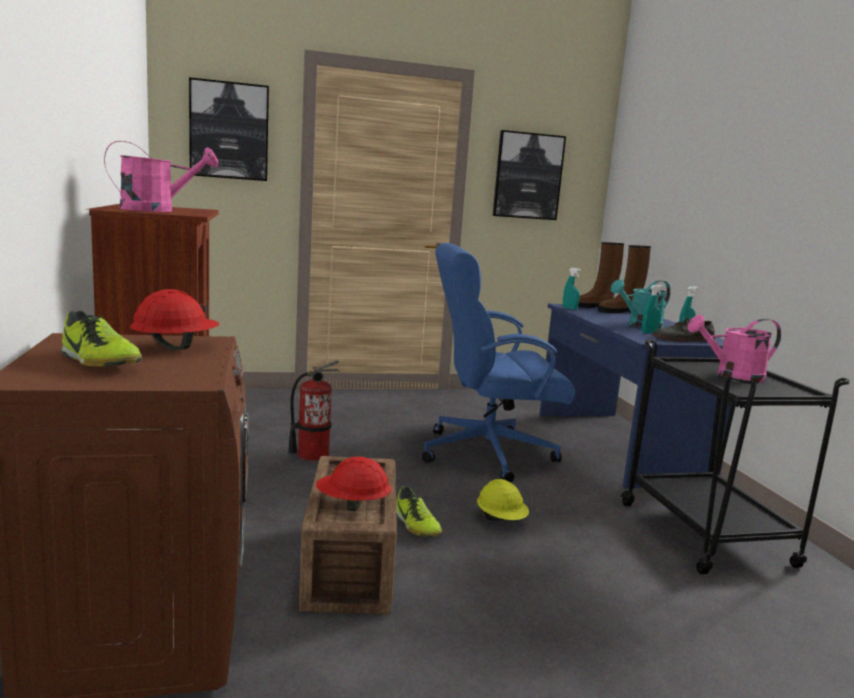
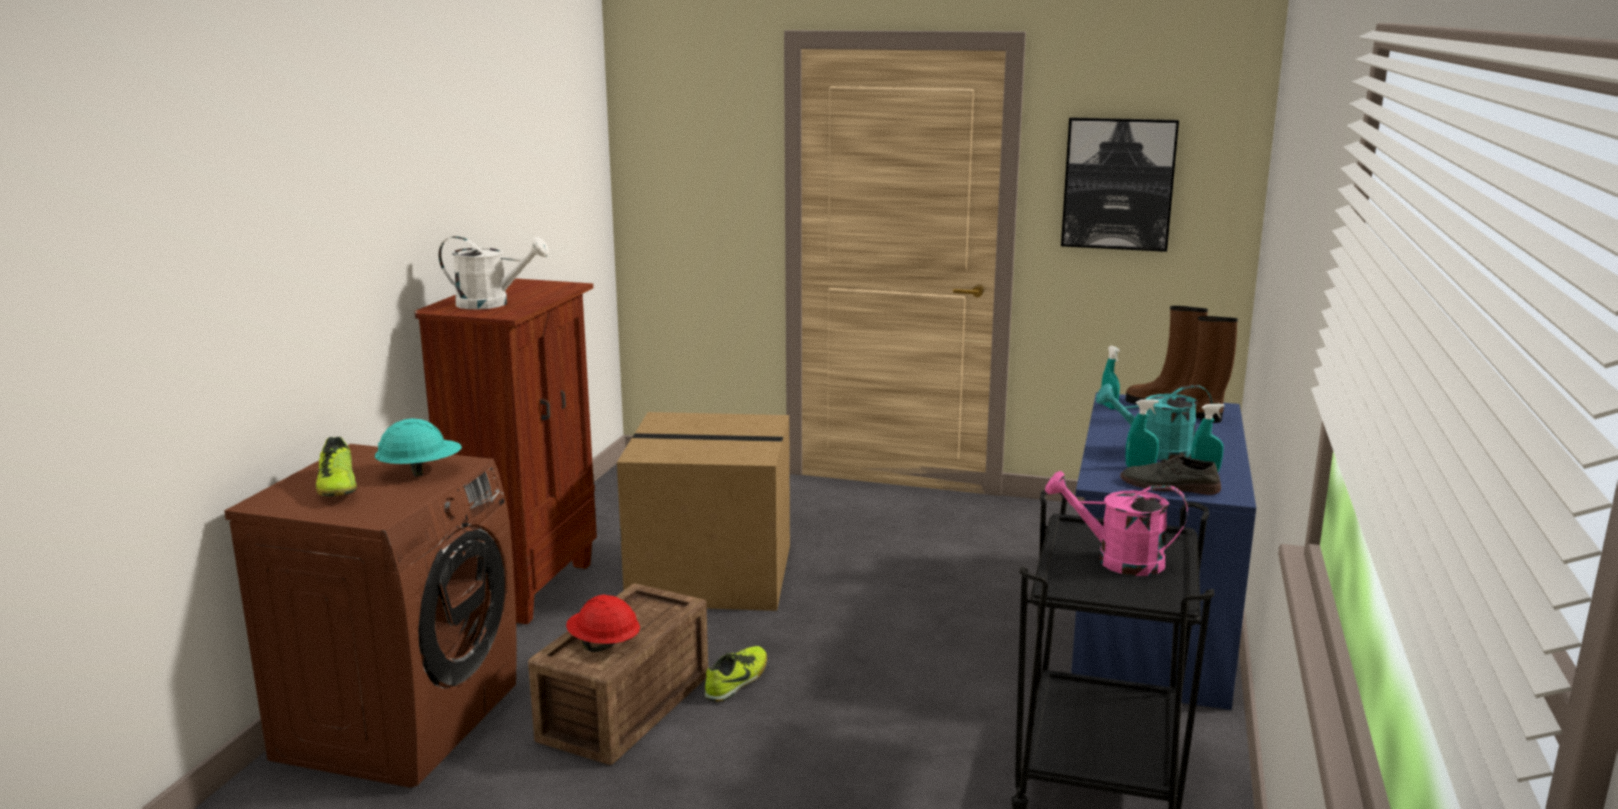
camera: 30 degrees right, 5 degrees up
(157, 210) = (492, 304): pink watering can -> white watering can
(175, 347) = (420, 471): red hard hat -> turquoise hard hat
(229, 131) = (697, 143): picture -> none
(312, 455) = (714, 573): fire extinguisher -> cardboard box
(416, 526) = (737, 681): shoe -> shoe turned 150 degrees counterclockwise
(488, 453) = (936, 604): blue office chair -> none
(501, 520) = (844, 695): yellow hard hat -> none

